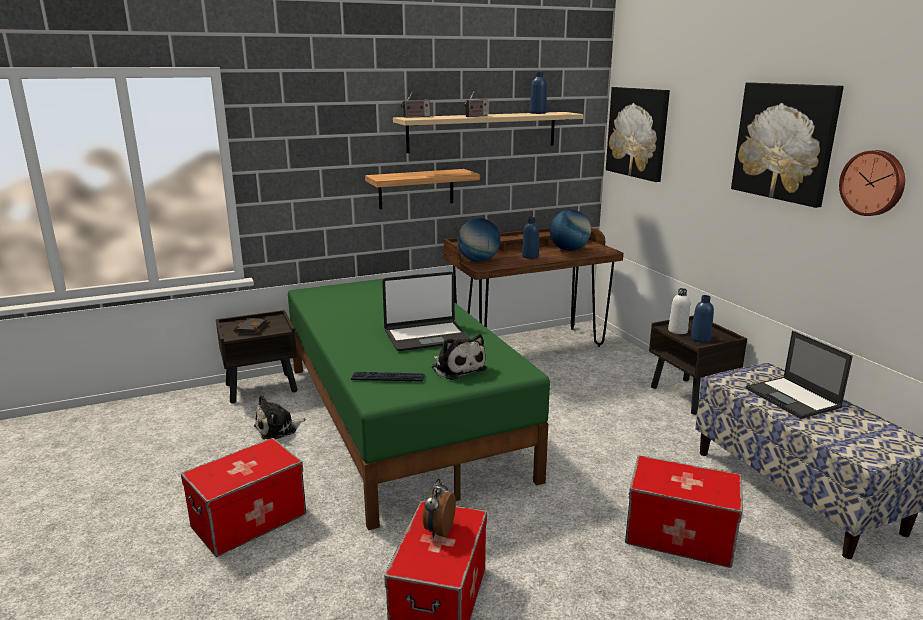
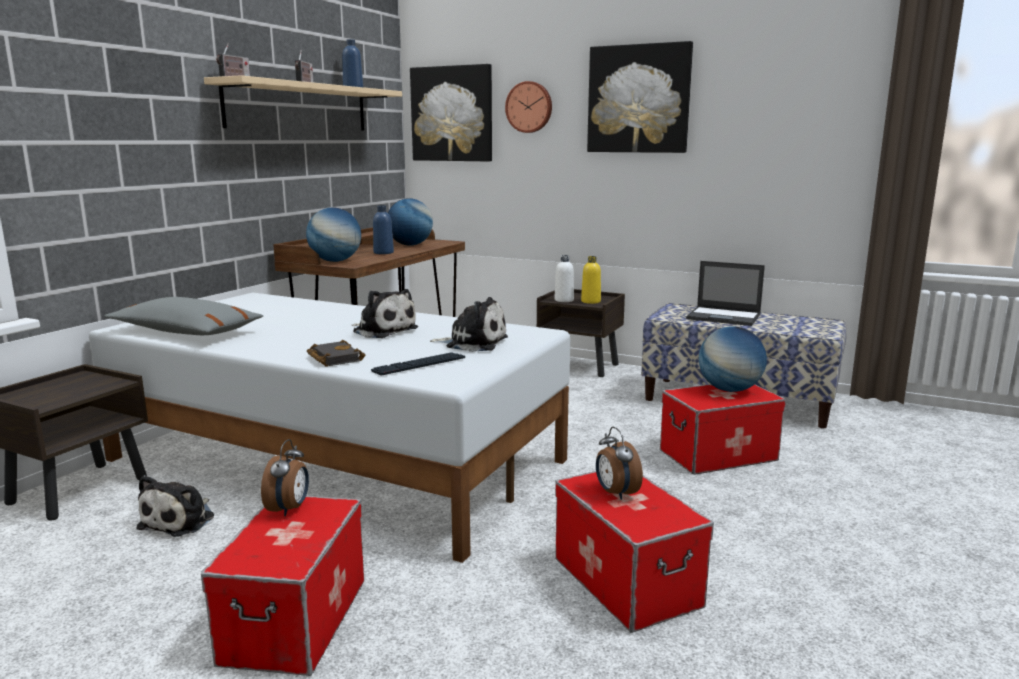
camera: 40 degrees left, 5 degrees down
(251, 328) = (60, 392): black book -> black book (333, 358)
(263, 451) = (289, 509): none -> alarm clock
(325, 305) = (186, 332): none -> grey pillow
(401, 418) = (337, 458): green bed -> white bed
(416, 189) = (237, 177): shelf -> none
(426, 336) = (383, 330): laptop -> plush toy
(700, 339) = (590, 301): blue bottle -> yellow bottle
(701, 479) = (729, 390): none -> globe
(873, 183) = (733, 122): wall clock -> wall clock (529, 107)

